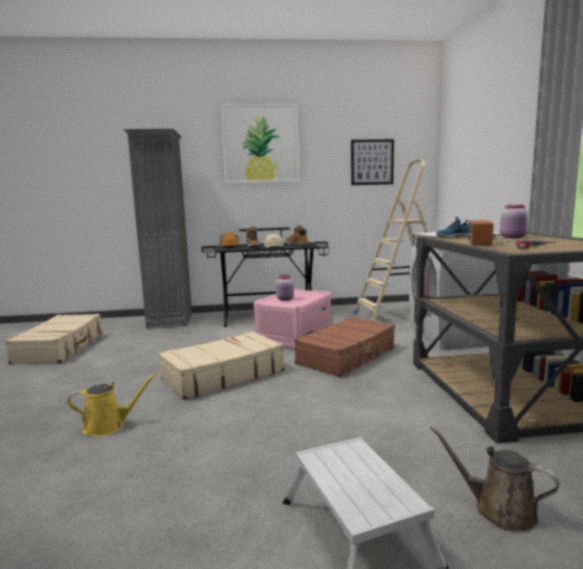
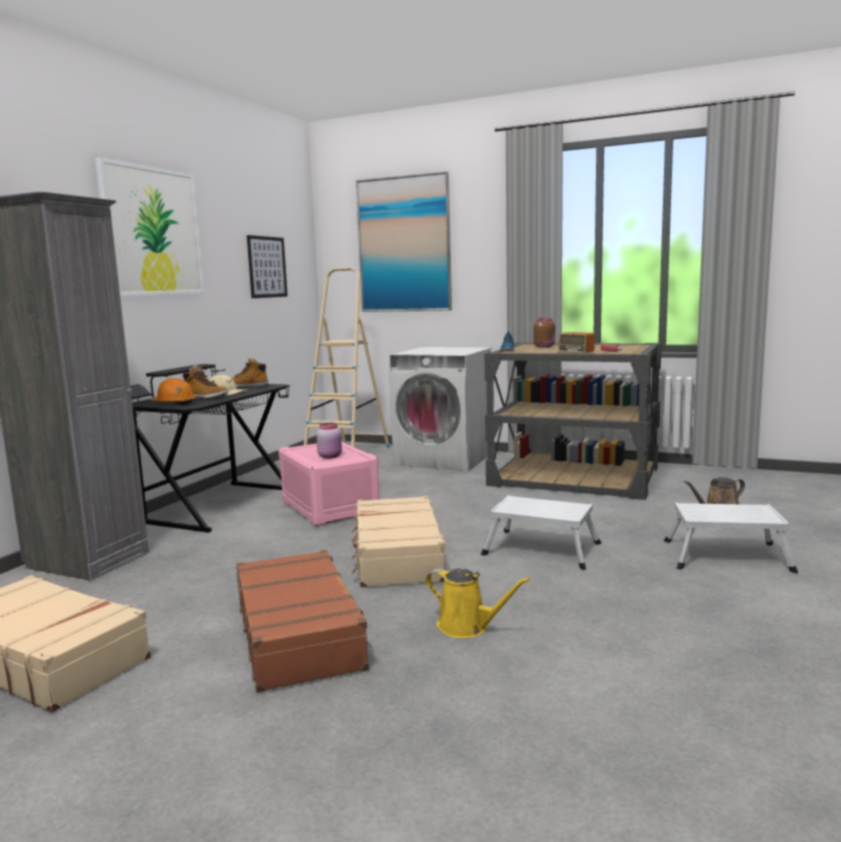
camera: 60 degrees left, 0 degrees up
(108, 426) = (467, 627): yellow watering can -> yellow watering can turned 105 degrees clockwise
(279, 418) = (541, 549): none -> white step ladder
(347, 356) = (430, 500): brown suitcase -> brown suitcase (300, 634)
(481, 134) = (404, 244): none -> picture
(513, 237) = (544, 346): pink jar -> brown jar

